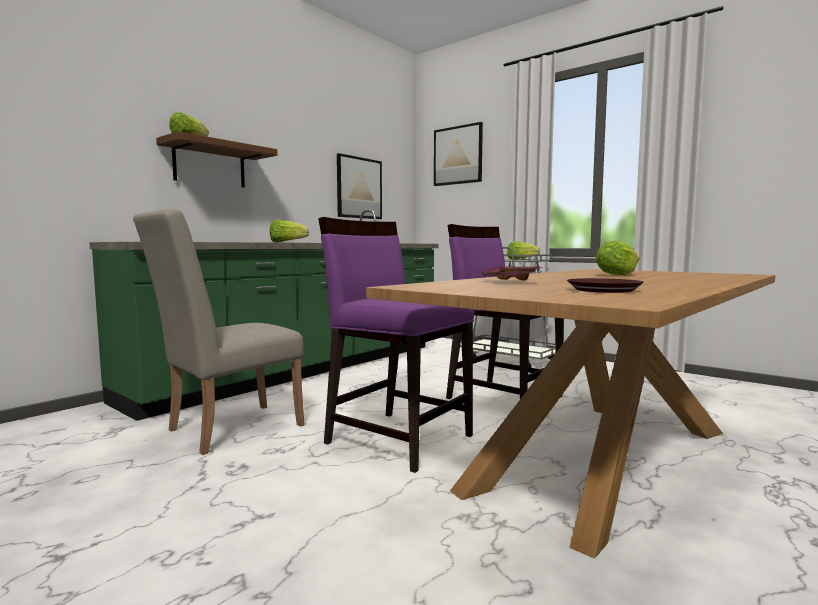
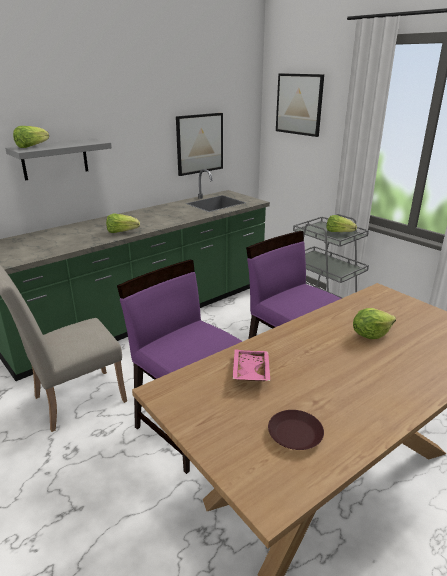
camera: 10 degrees right, 20 degrees up
(209, 165) = (55, 159): brown shelf -> grey shelf

